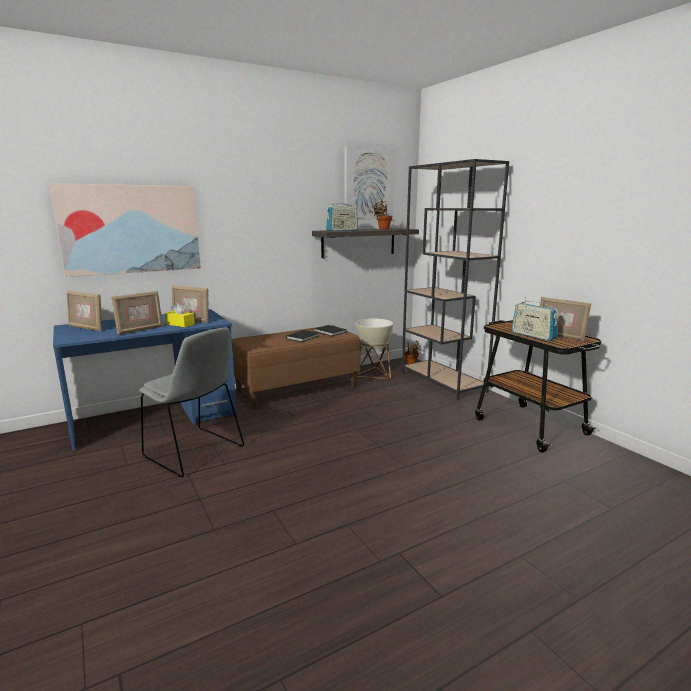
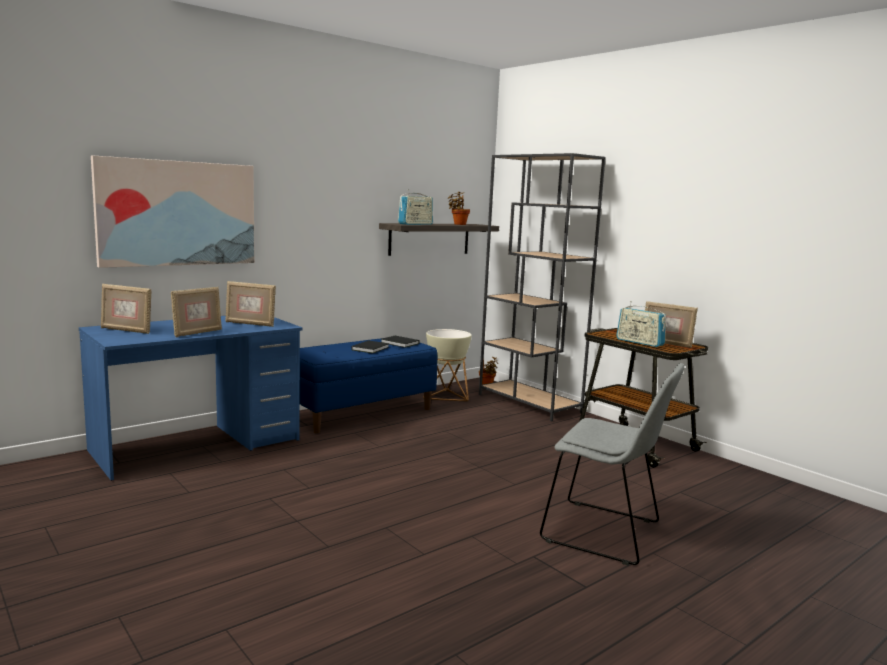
camera: 10 degrees left, 5 degrees down
(180, 324) = (240, 327): yellow tissue box -> none
(195, 453) = (268, 478): grey chair -> grey chair (606, 533)
(297, 389) = (360, 412): brown bench -> blue bench
(368, 184) = (442, 172): picture -> none

